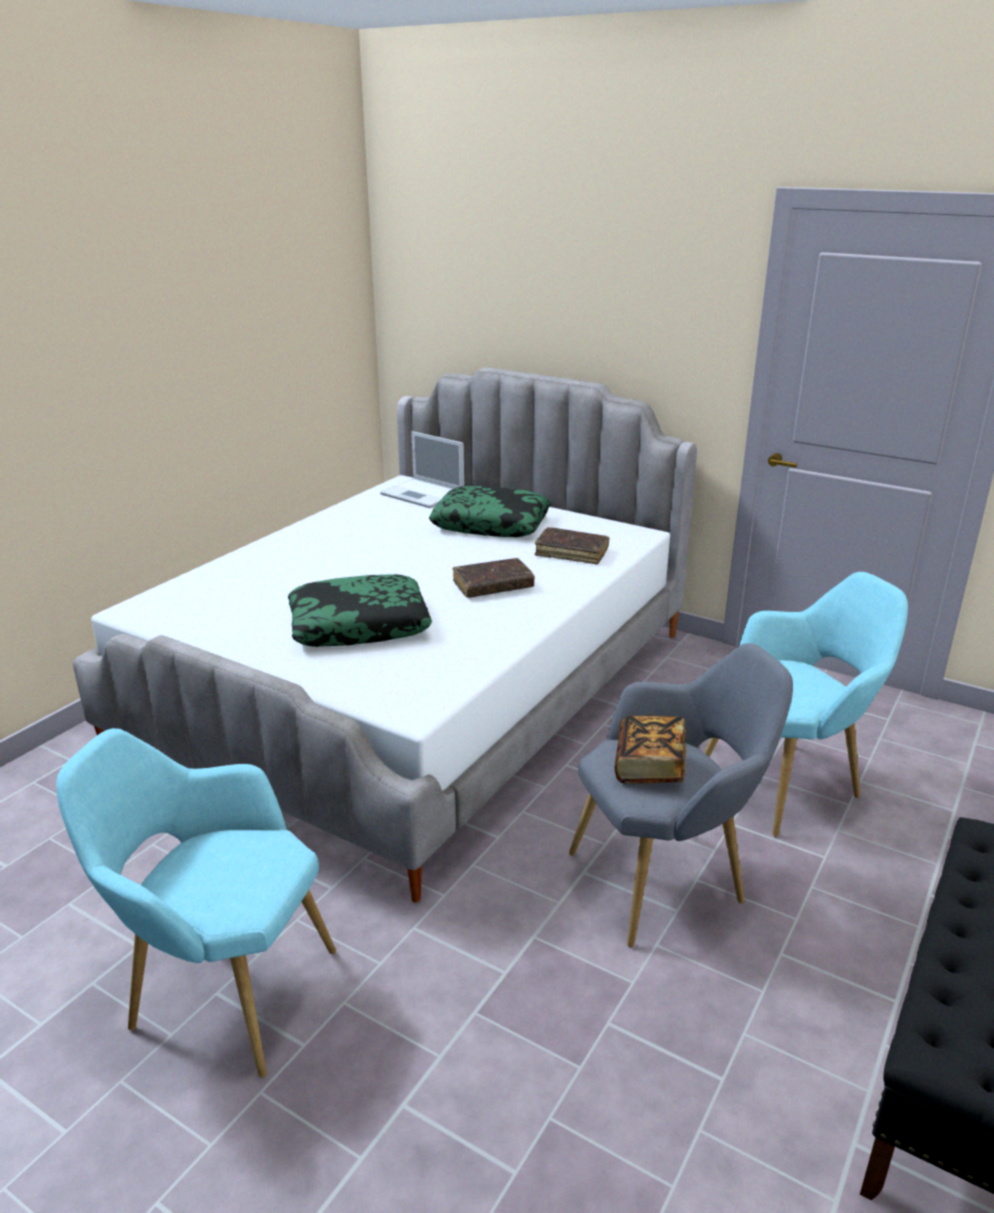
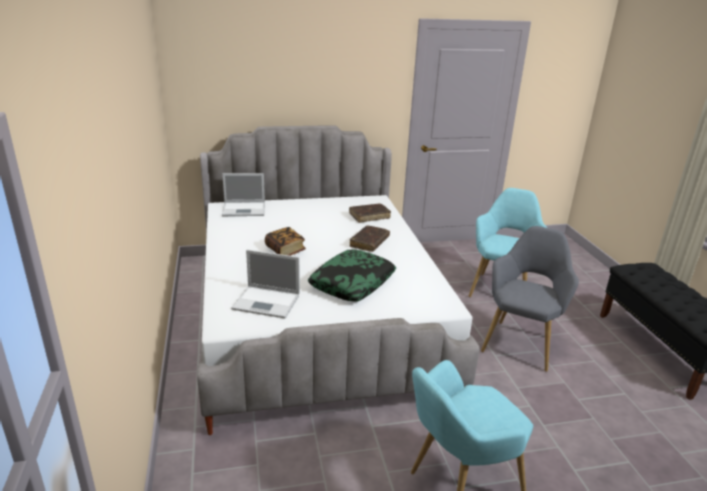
camera: 45 degrees left, 0 degrees up
(224, 605) = (267, 302): none -> laptop
(491, 524) = (309, 214): pillow -> none
(649, 766) = (527, 292): book -> book (285, 250)

